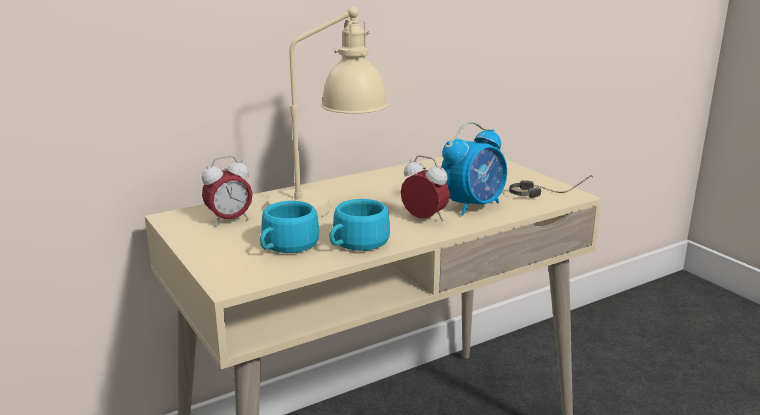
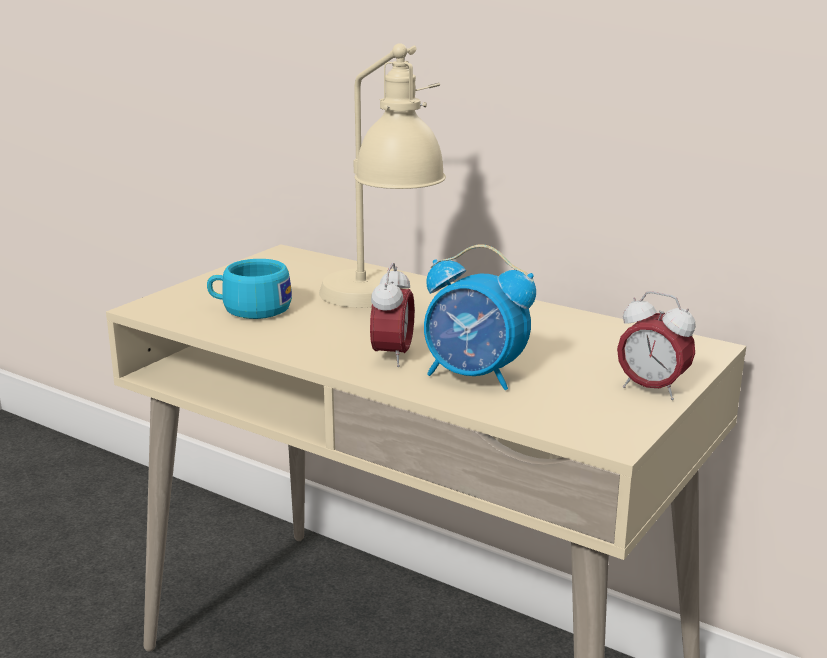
camera: 65 degrees right, 0 degrees up
(229, 220) = (297, 274): alarm clock -> alarm clock (651, 389)
(356, 244) = (282, 337): turquoise cup -> none
(548, 193) = (595, 419): headphones -> none

